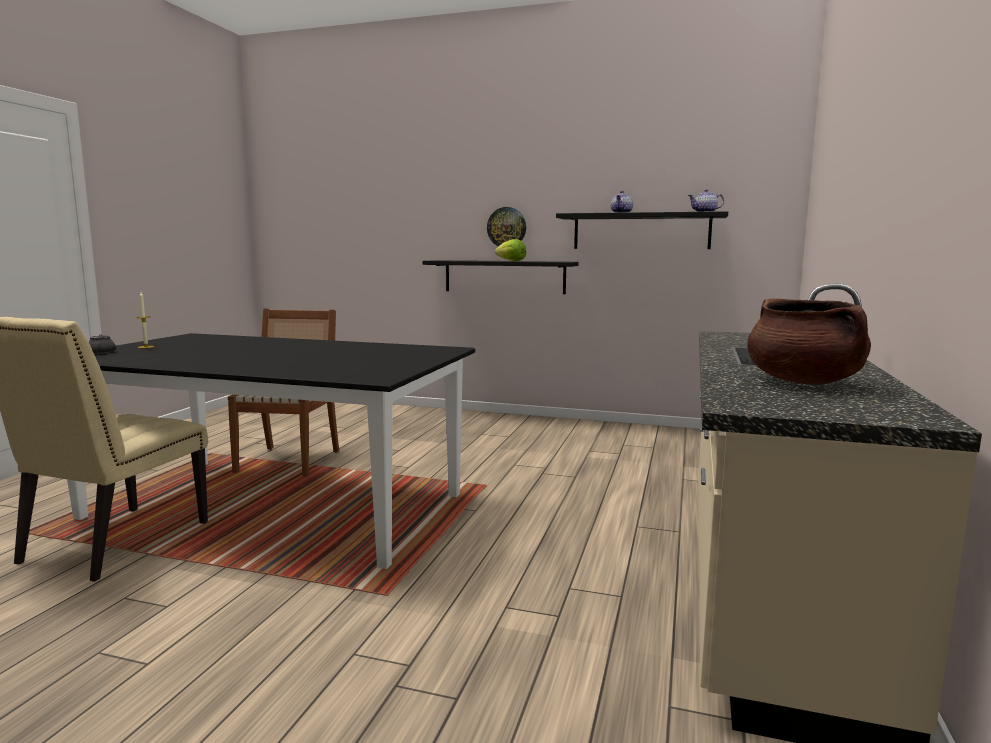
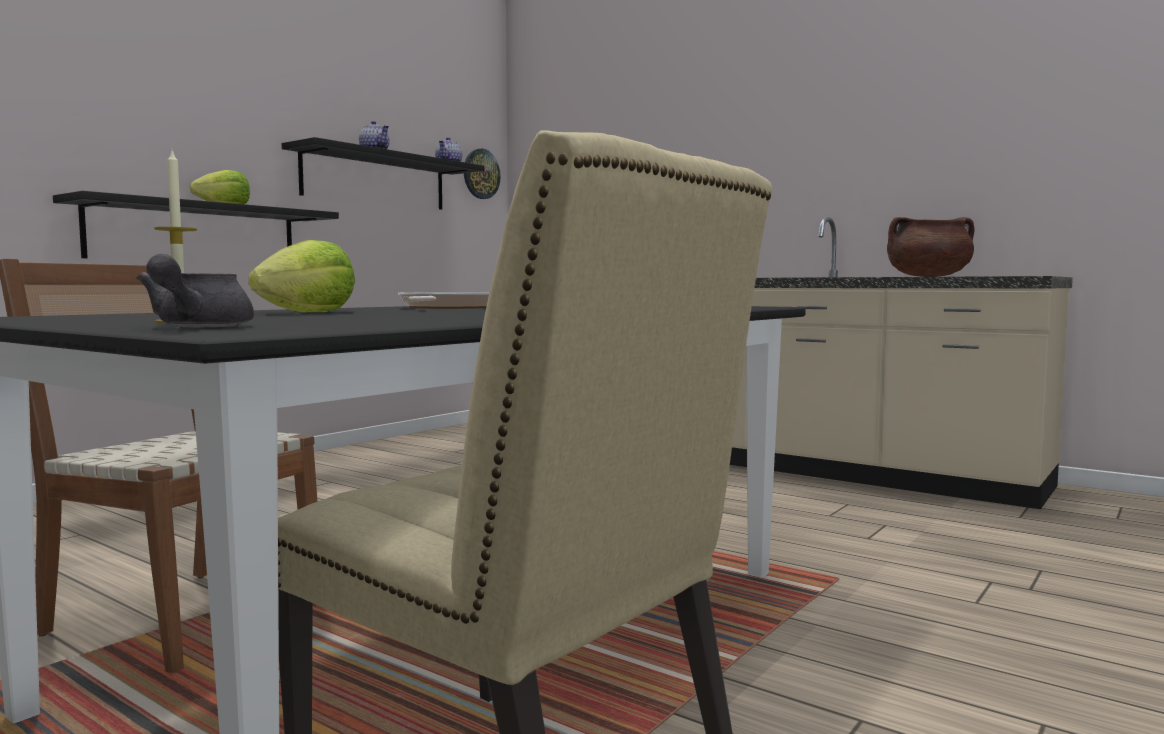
camera: 70 degrees left, 5 degrees down
(237, 345) = (308, 312): none -> lettuce
(321, 348) = (448, 307): none -> frying pan
(506, 227) = (195, 149): wall clock -> wall clock (481, 174)

